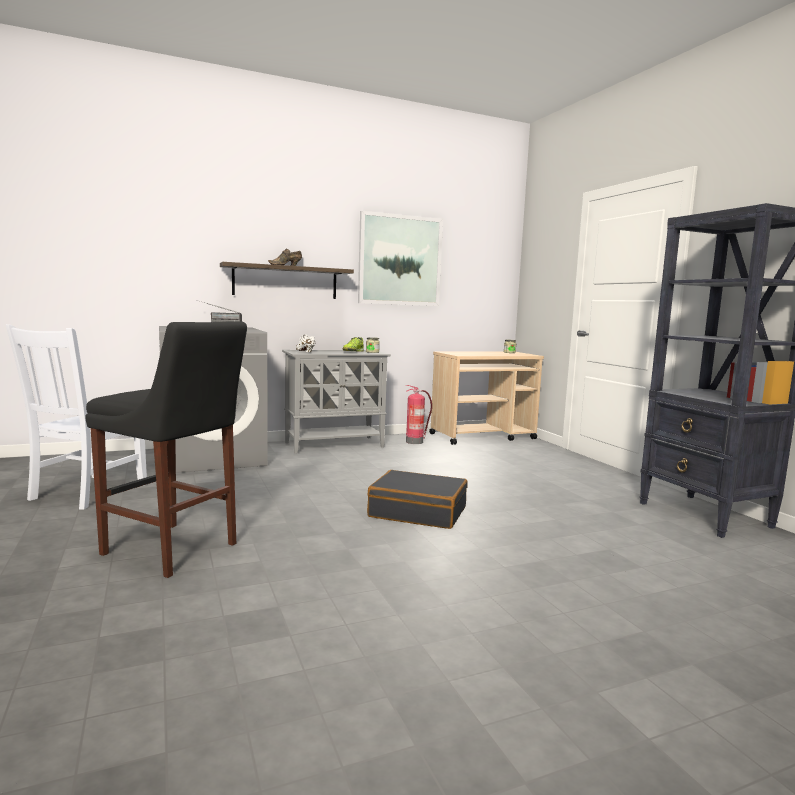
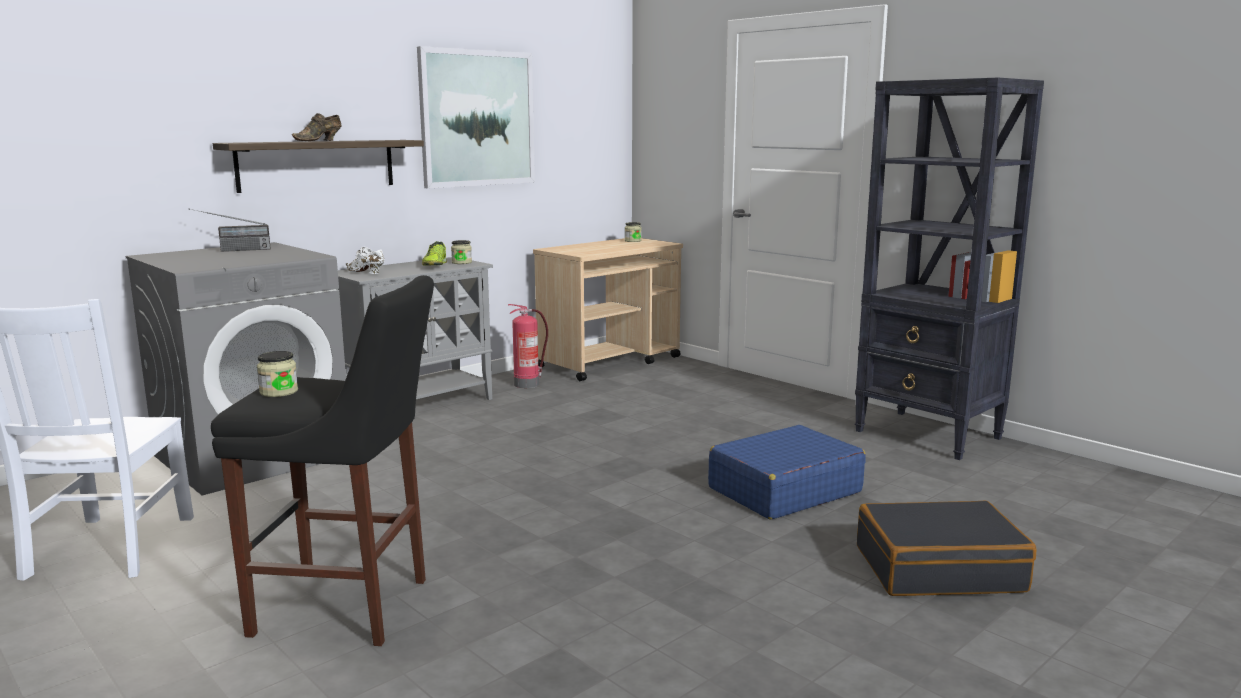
camera: 20 degrees left, 5 degrees up
(142, 392) = (279, 392): none -> jar
(418, 512) = (619, 489): black suitcase -> black suitcase (938, 568)
(545, 533) = (784, 490): none -> blue suitcase

